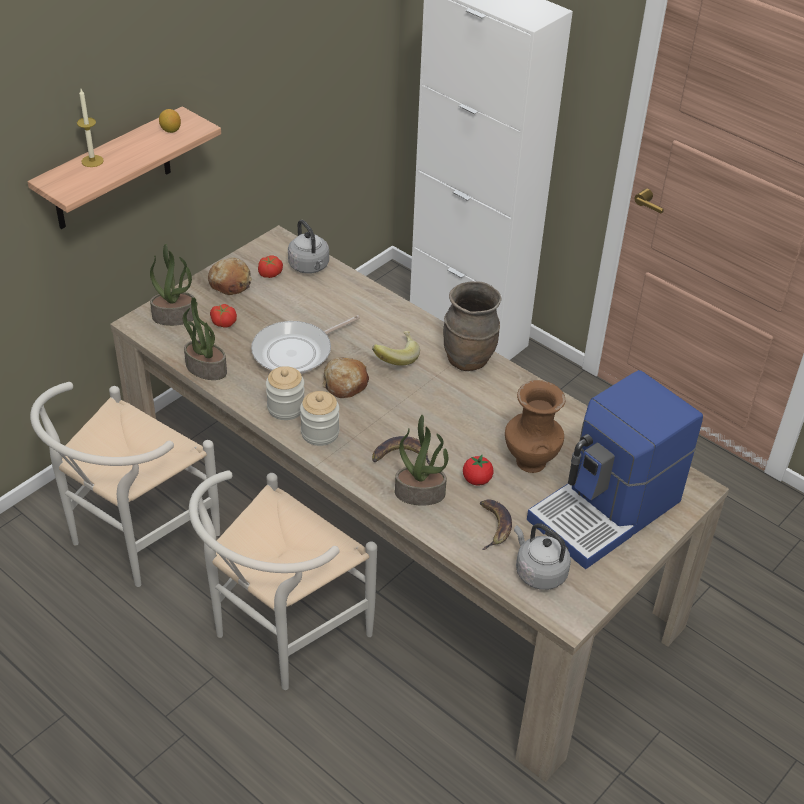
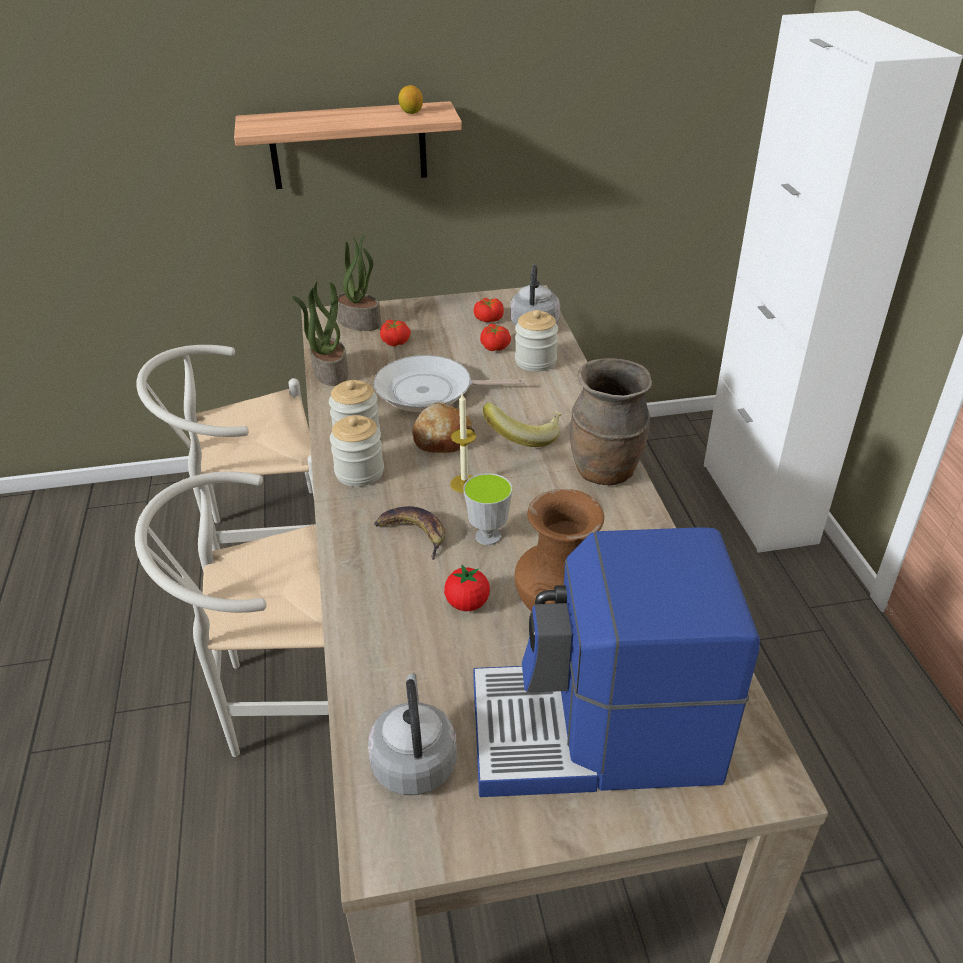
camera: 40 degrees right, 5 degrees down
(92, 161) = (308, 115): candle -> candle (464, 484)
(230, 283) = (442, 314): bread -> none
(301, 296) = (495, 347): none -> tomato
(342, 296) = (535, 361): none -> jar
(420, 493) = (386, 584): potted plant -> none
(445, 435) = (488, 536): none -> cup
(494, 526) = (425, 669): banana -> none

